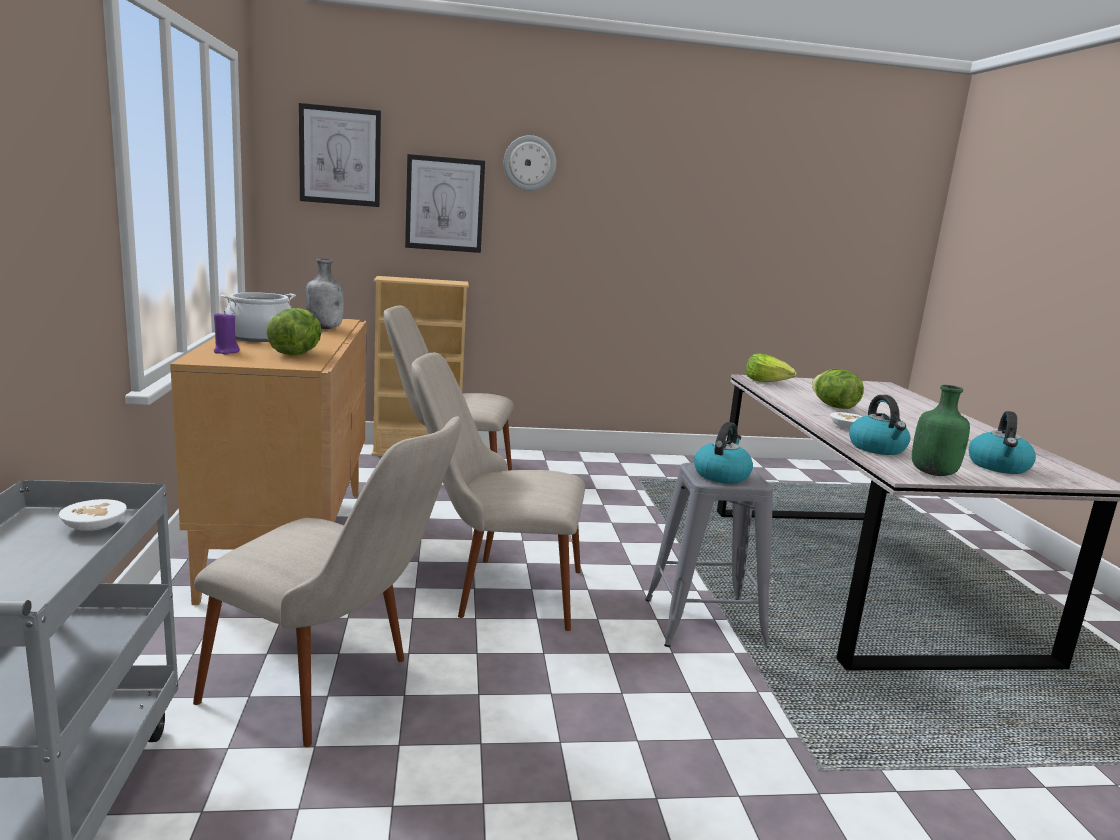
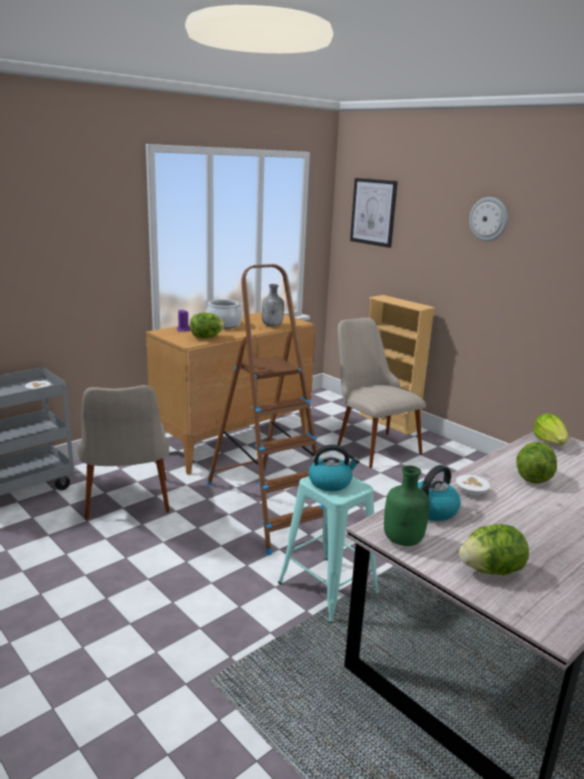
camera: 55 degrees right, 5 degrees up
(444, 204) = (429, 248): picture -> none
(496, 589) = (266, 508): beige chair -> brown step ladder
(704, 623) = (328, 588): grey stool -> turquoise stool
(999, 466) = (490, 570): kettle -> lettuce

